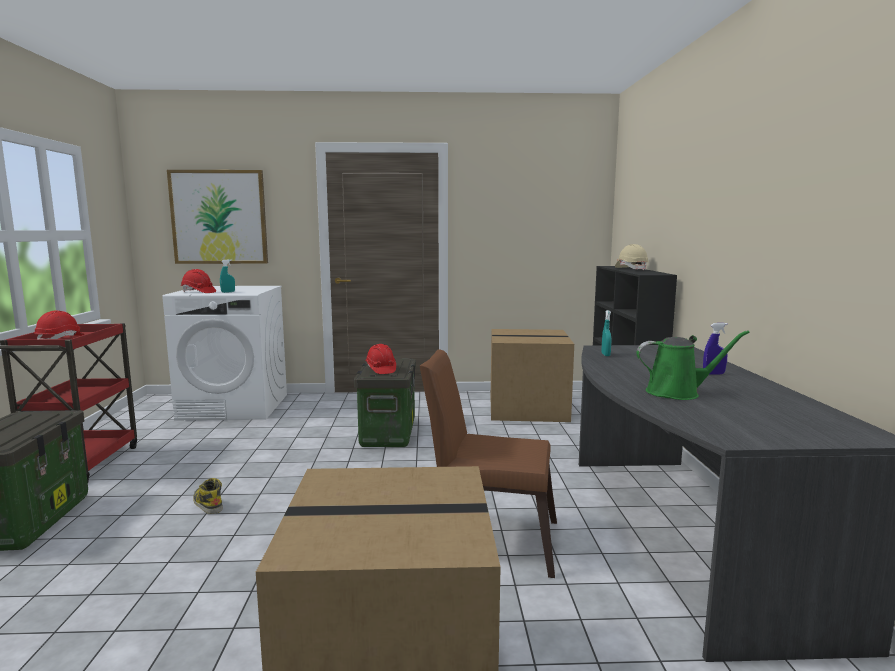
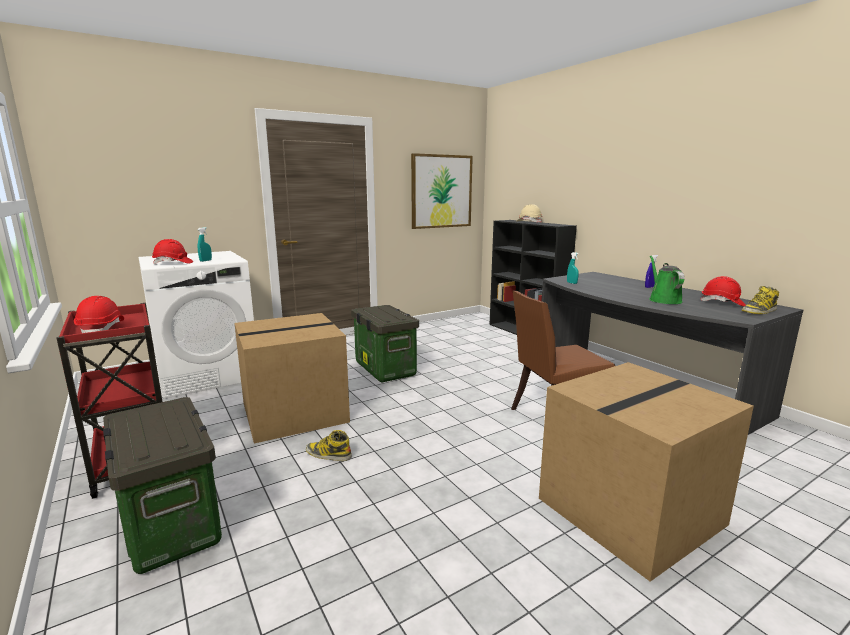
camera: 30 degrees left, 5 degrees up
(219, 217) = (154, 182): picture -> picture (441, 191)
(380, 369) = (385, 316): red hard hat -> red hard hat (722, 303)
(526, 409) = (453, 333): cardboard box -> cardboard box (293, 413)
(678, 392) = (663, 300): green watering can -> green watering can turned 60 degrees counterclockwise
(807, 434) = (759, 311): none -> boot

